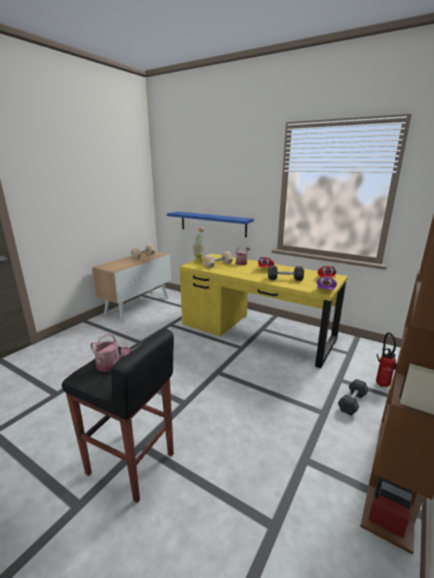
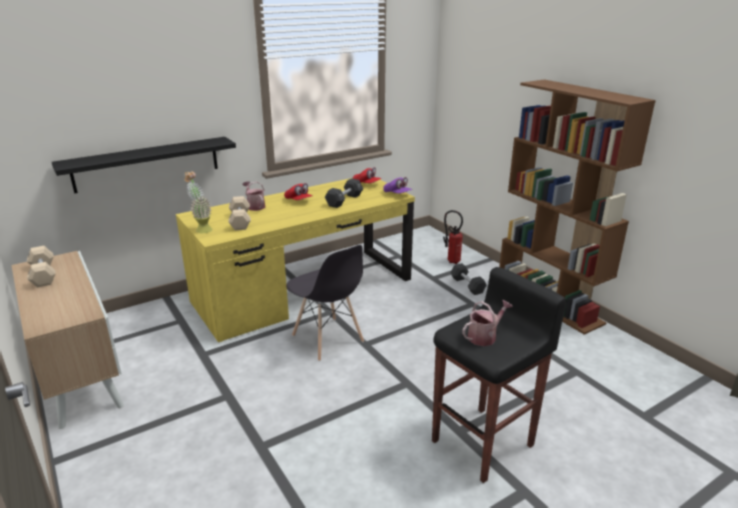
camera: 65 degrees left, 5 degrees up
(211, 356) = (328, 339): none -> grey chair
(212, 223) = (147, 164): blue shelf -> black shelf

